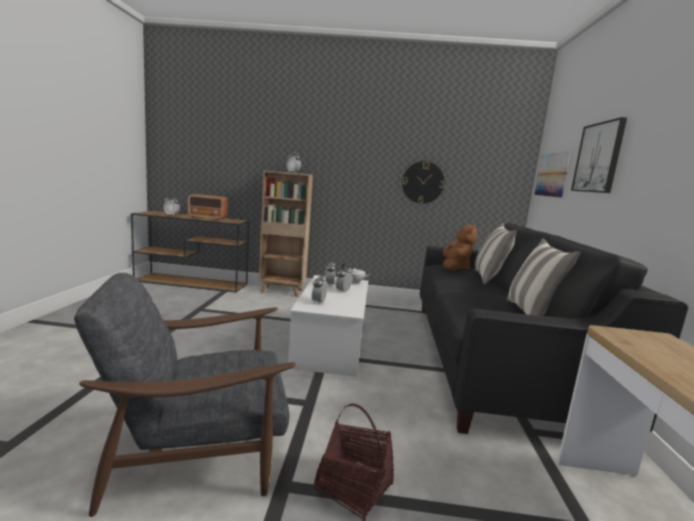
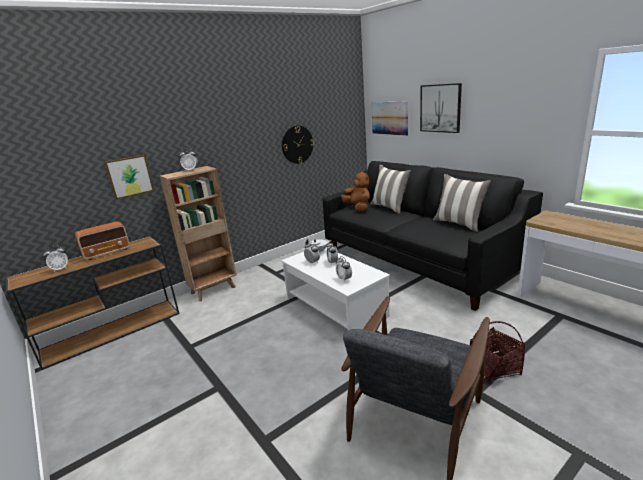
camera: 40 degrees left, 10 degrees up
(248, 165) = (129, 176): none -> picture

